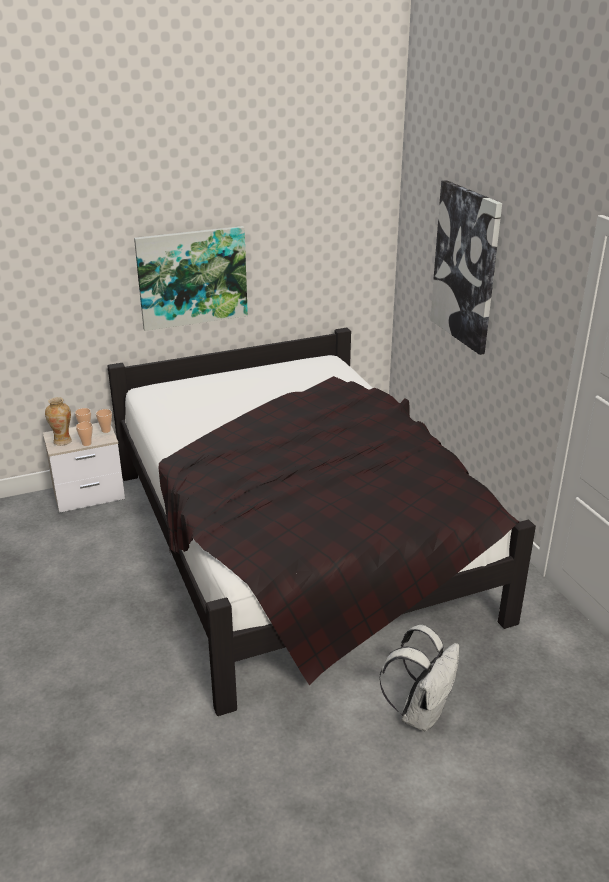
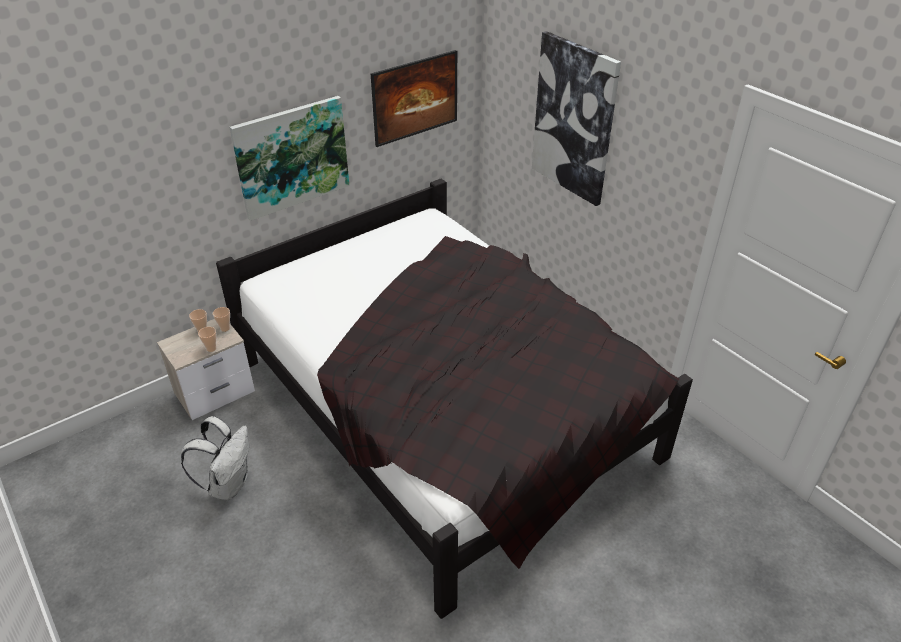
camera: 15 degrees left, 10 degrees up
(62, 441) = (183, 350): vase -> none
(323, 259) = (416, 115): none -> picture
(421, 712) = (620, 569): white backpack -> white backpack (228, 484)

